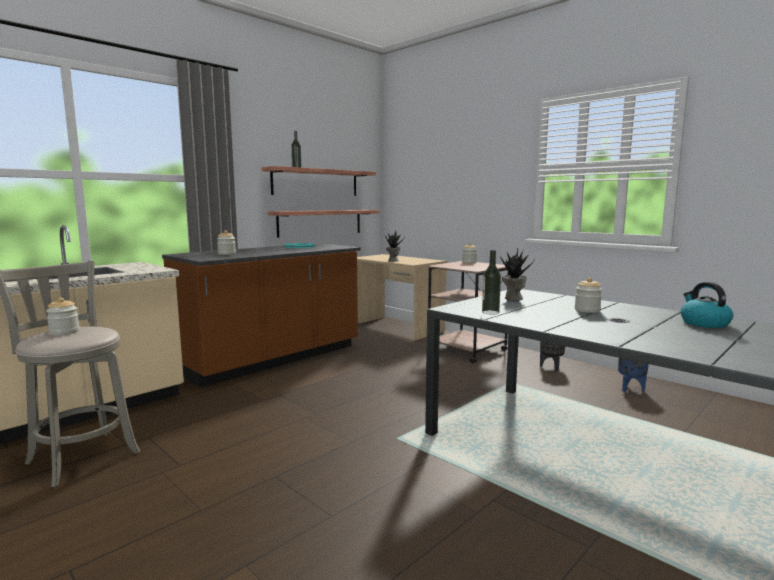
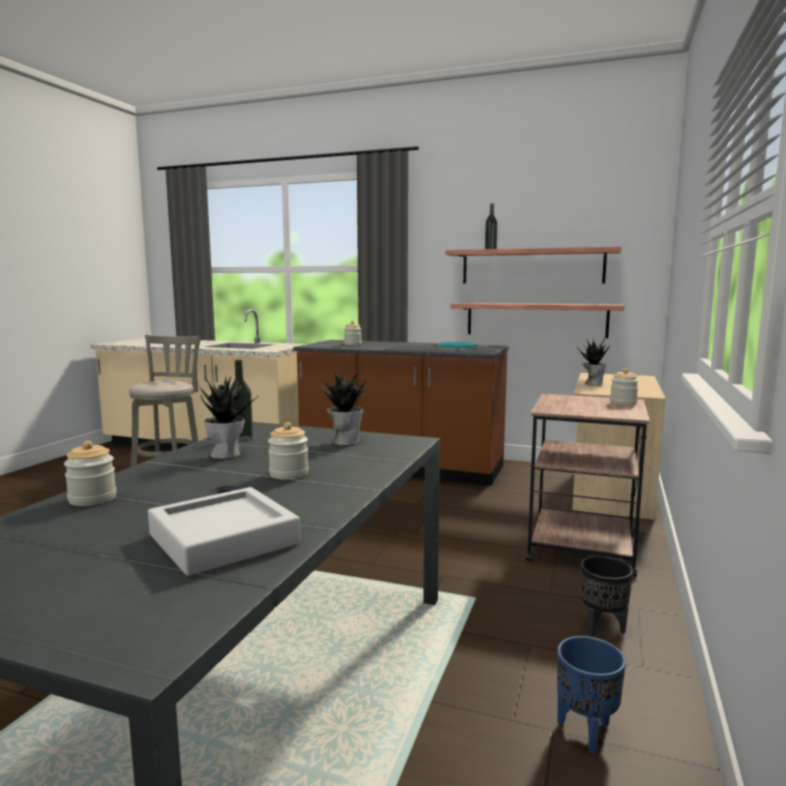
camera: 65 degrees right, 0 degrees up
(64, 332) = (163, 382): jar -> jar (92, 499)
(534, 316) = (226, 454): none -> potted plant
(703, 323) = (223, 539): kettle -> grey tray

